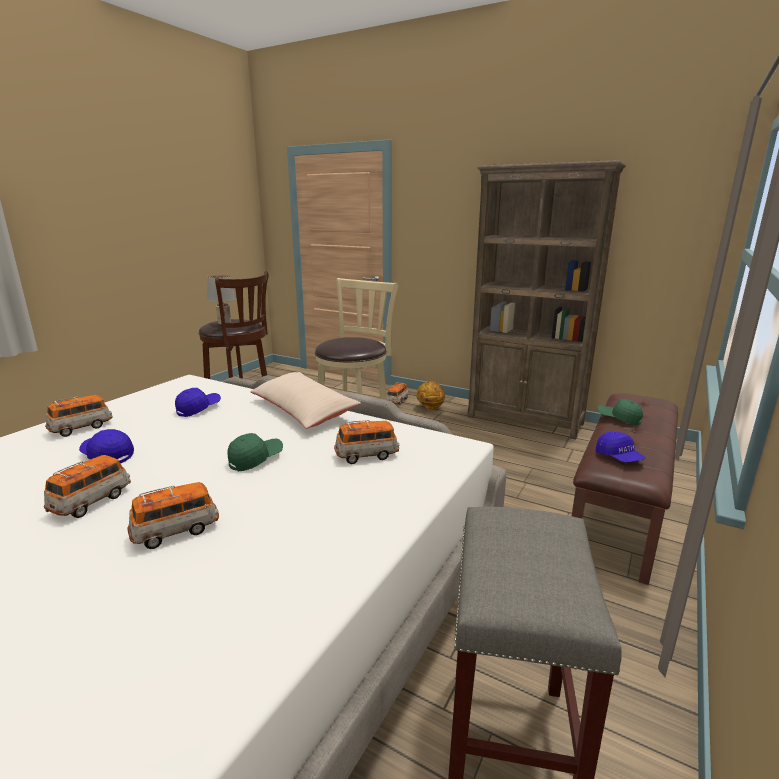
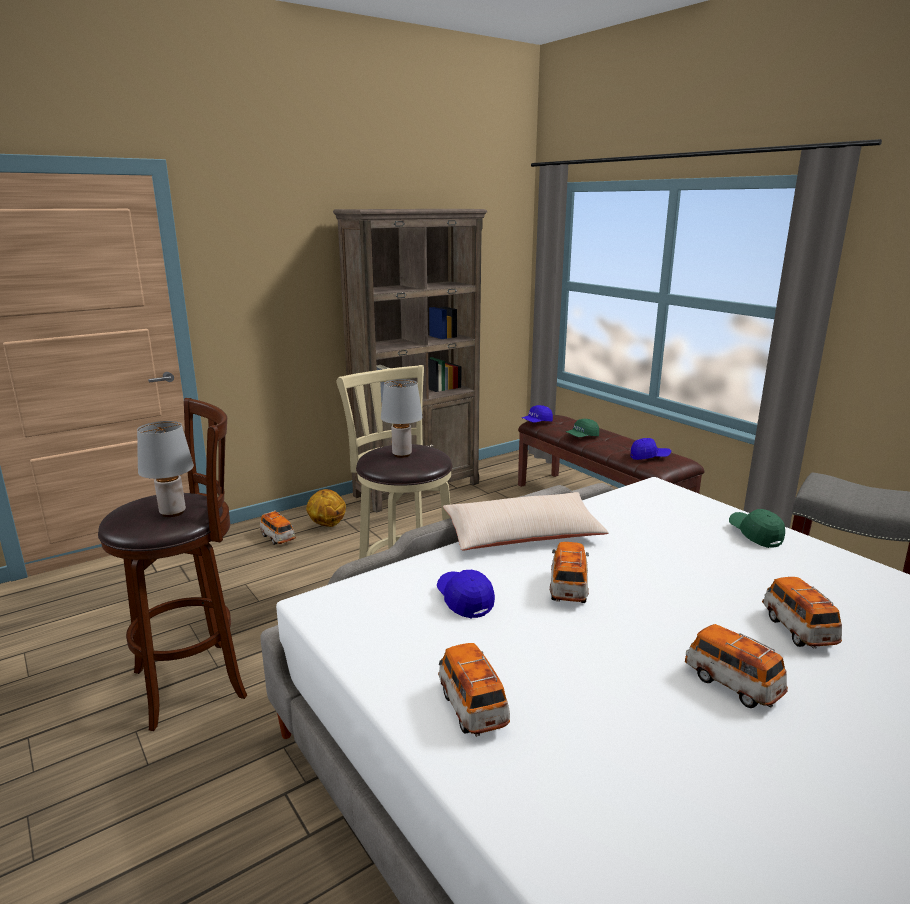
camera: 65 degrees left, 0 degrees up
(107, 456) = (599, 677): blue cap -> blue cap (536, 422)
(256, 459) = (650, 576): green cap -> green cap (755, 535)
(348, 341) = (401, 454): none -> grey table lamp
(367, 455) = (660, 524): toy car -> toy car (568, 589)

